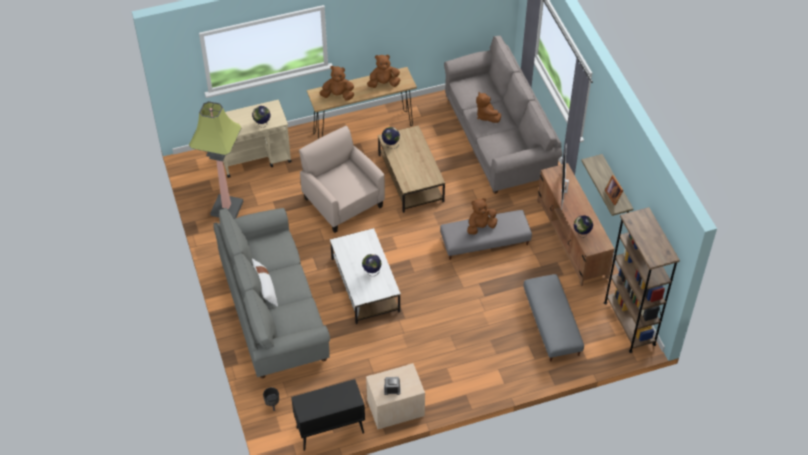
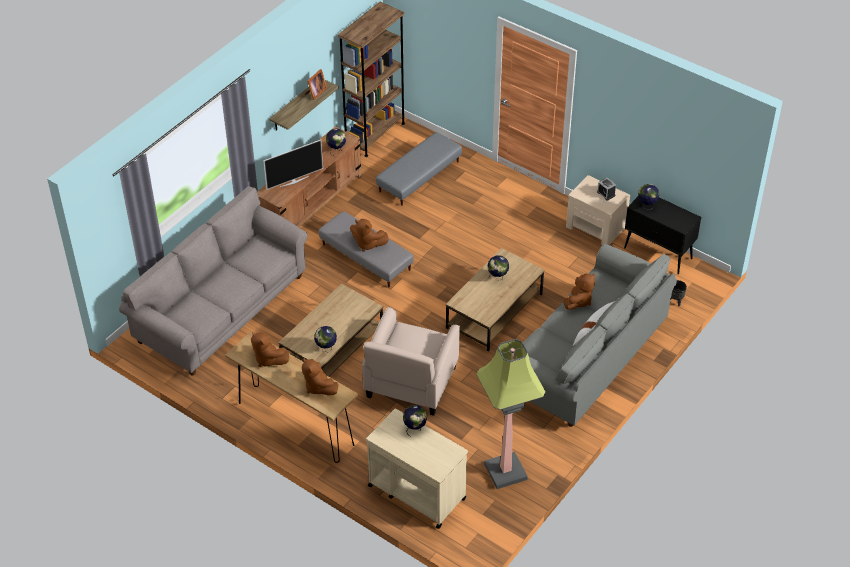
camera: 125 degrees left, 5 degrees down
(344, 393) = (647, 206): none -> globe
(364, 284) = (494, 311): white coffee table -> brown coffee table
(486, 116) = (227, 289): brown plush toy -> brown plush toy (578, 301)

